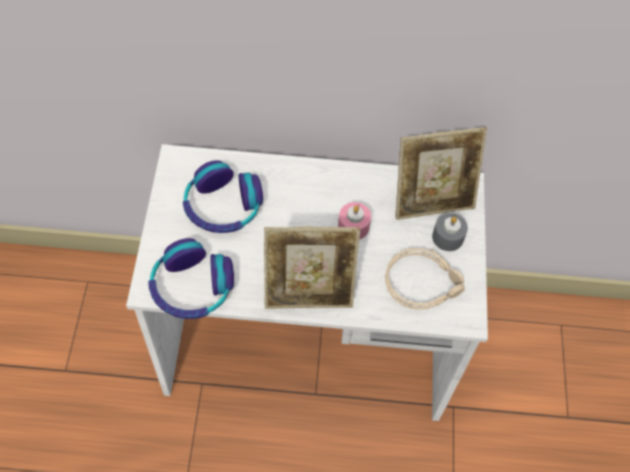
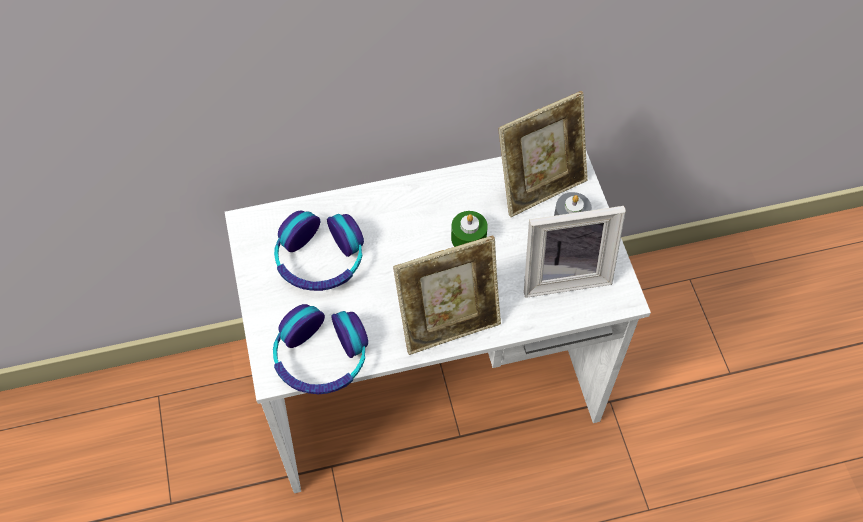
camera: 15 degrees left, 0 degrees up
(353, 226) = (468, 238): pink candle -> green candle
(423, 282) = (564, 274): beige headphones -> picture frame

